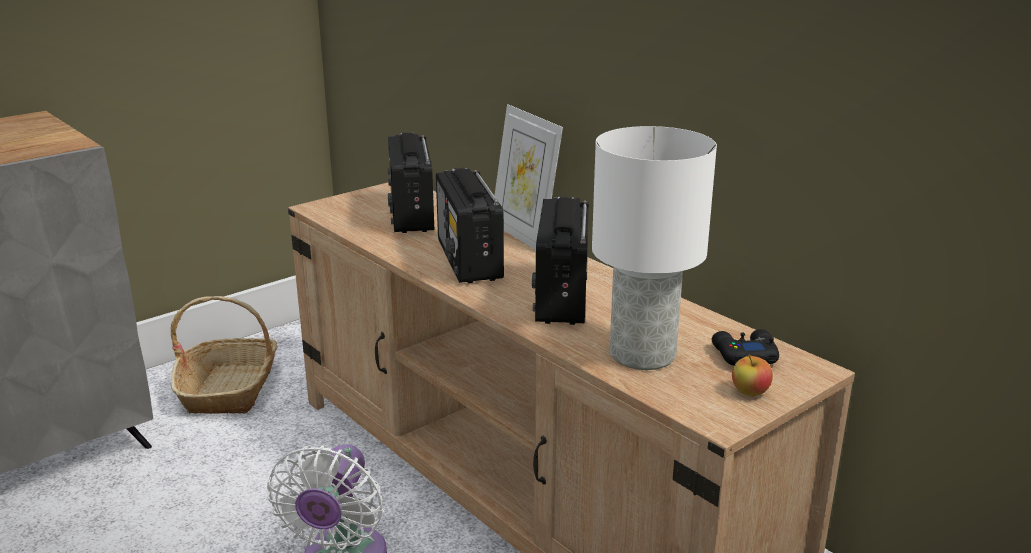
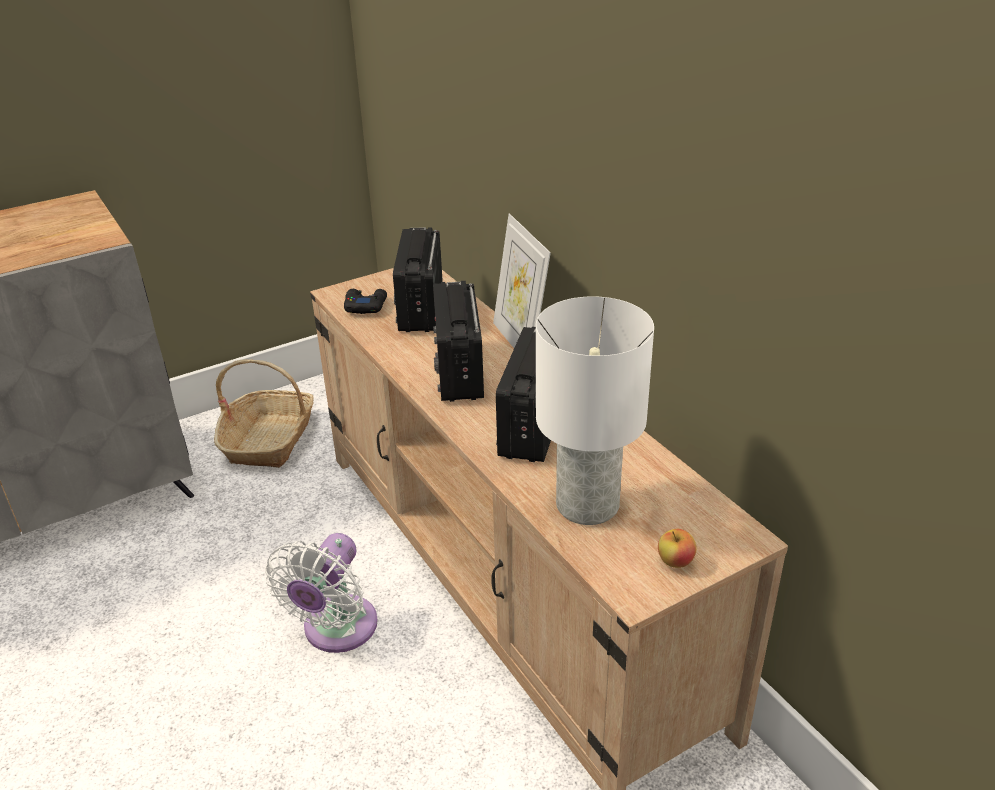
camera: 10 degrees right, 10 degrees up
(743, 355) = (684, 514): black game controller -> black game controller (365, 306)

